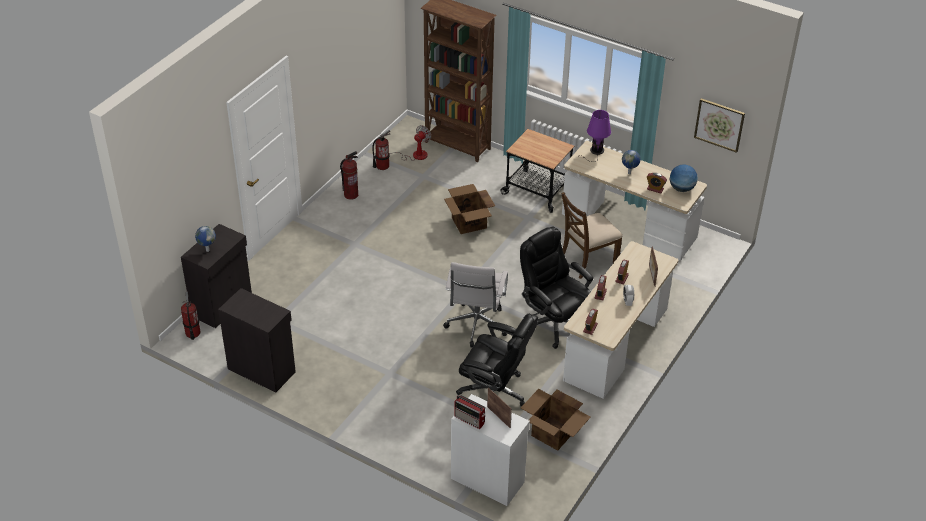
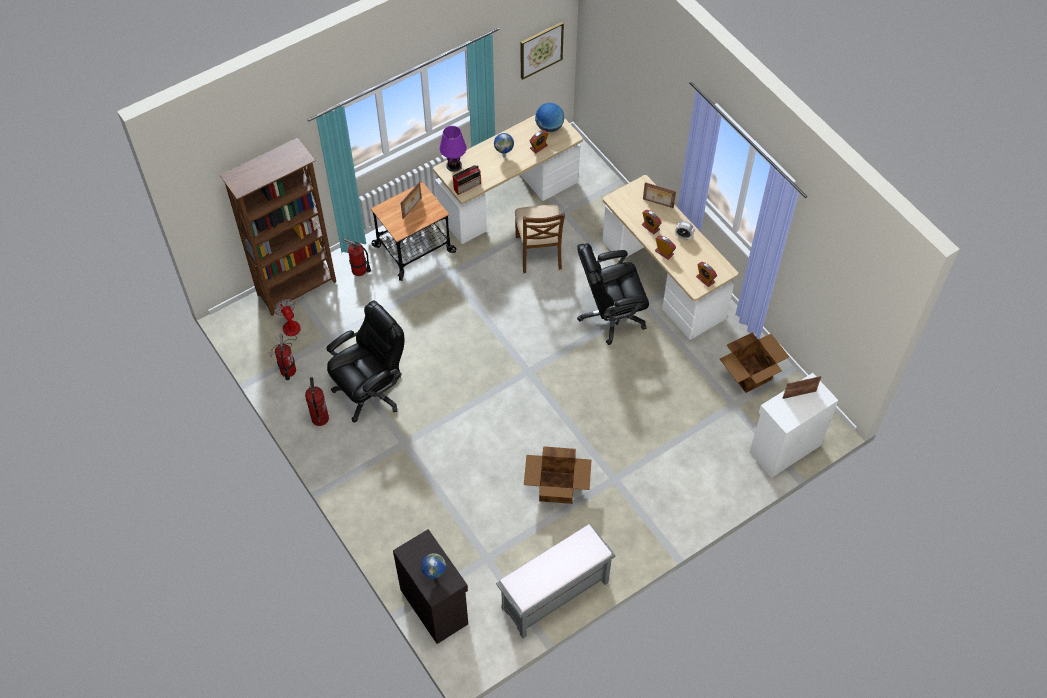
camera: 65 degrees left, 15 degrees up
(192, 333) = (464, 650): fire extinguisher -> fire extinguisher (359, 270)
(262, 369) = (554, 596): black cabinet -> grey bench
(469, 223) = (429, 327): cardboard box -> cardboard box (557, 487)
(470, 420) = (794, 418): radio -> radio (467, 186)
(476, 327) = (585, 381): white office chair -> none
(495, 392) = (680, 400): black office chair -> black office chair (371, 391)
(543, 148) = (412, 208): none -> picture frame

